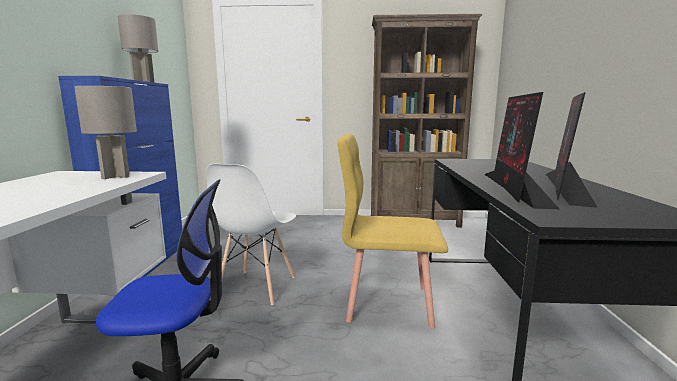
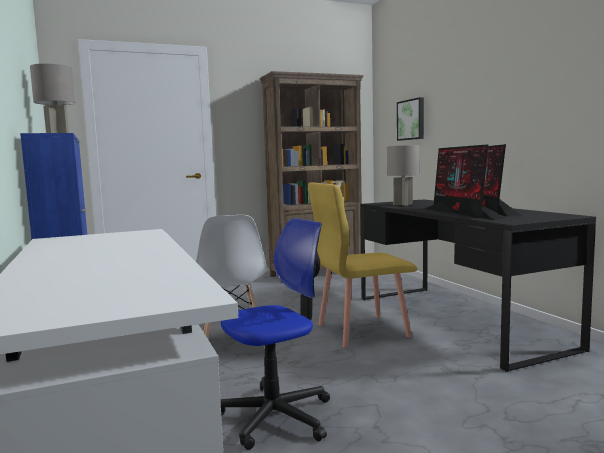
camera: 25 degrees left, 5 degrees down
(115, 176) = (129, 235): grey table lamp -> grey table lamp (402, 204)
(531, 63) = (411, 119): none -> picture

